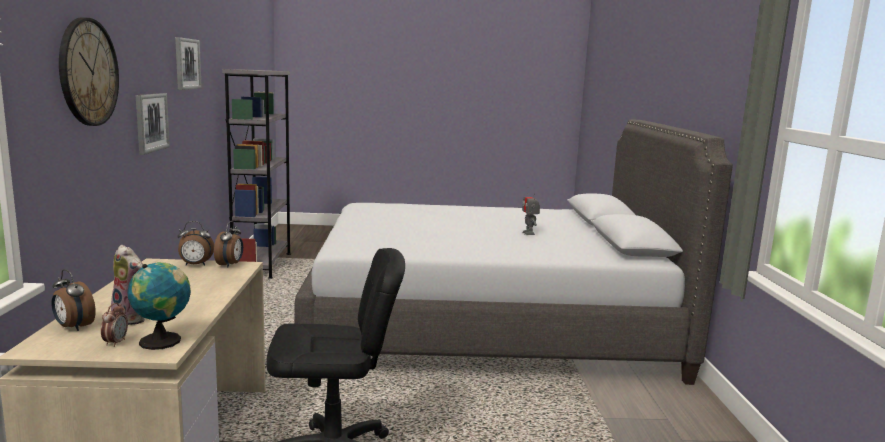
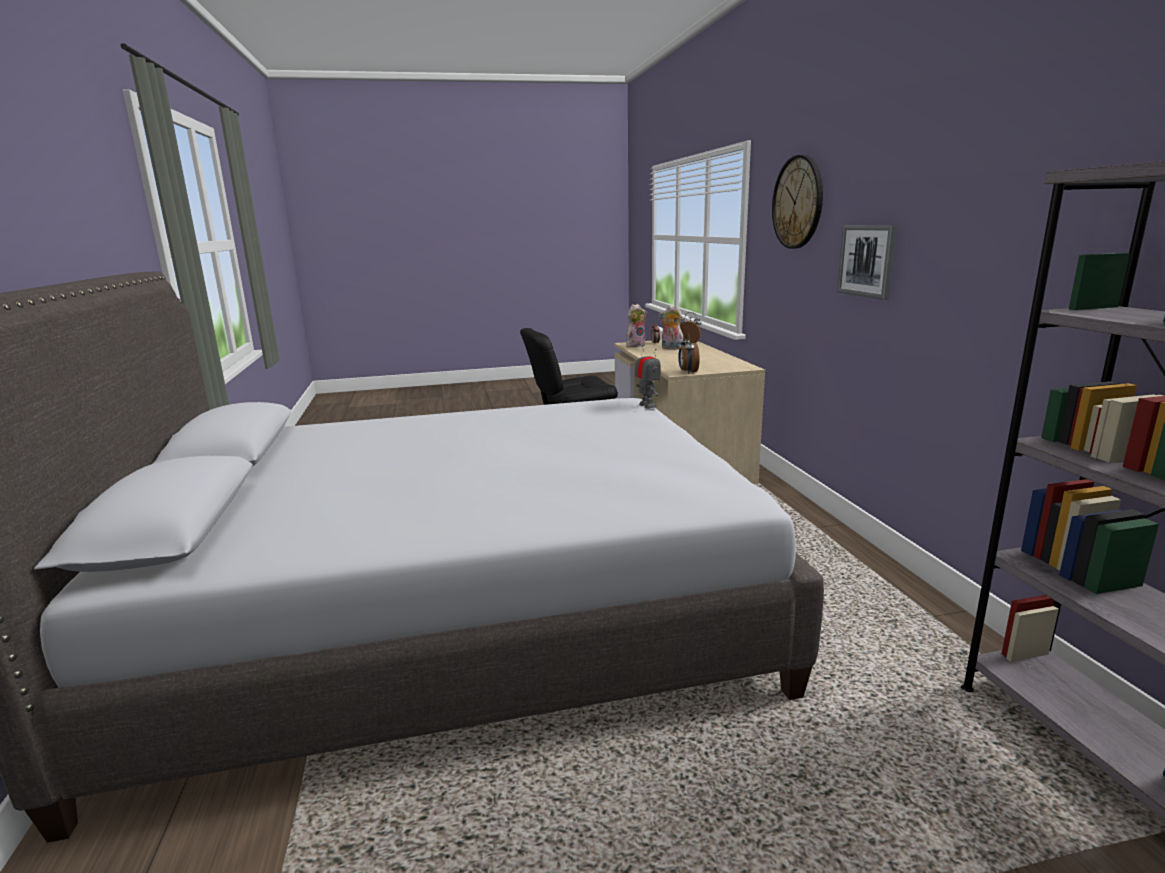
camera: 170 degrees right, 5 degrees up
(163, 341) = (635, 345): globe -> plush toy
(187, 64) = (979, 175): picture -> none
(195, 265) = (713, 369): alarm clock -> none
(528, 233) = (382, 457): toy robot -> toy robot (647, 406)

